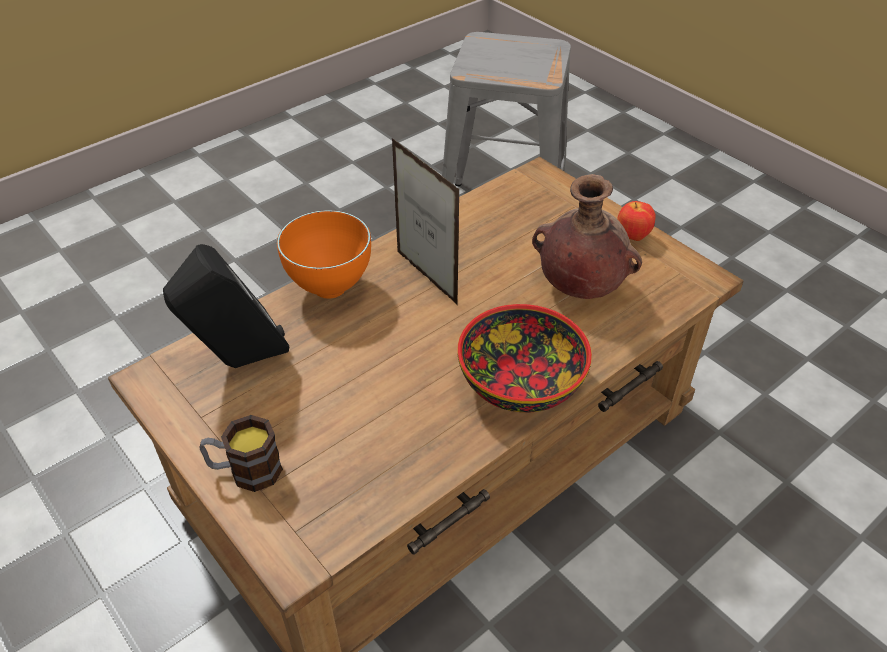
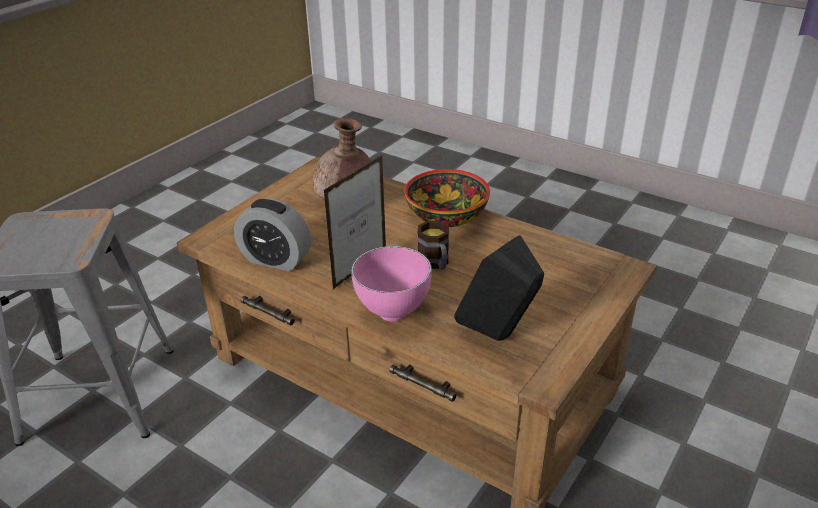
camera: 105 degrees left, 10 degrees down
(245, 471) = (586, 304): mug -> mug (435, 263)
(329, 287) = (391, 314): orange bowl -> pink bowl
(474, 217) = (276, 260): none -> alarm clock
(632, 237) = (284, 192): apple -> none

